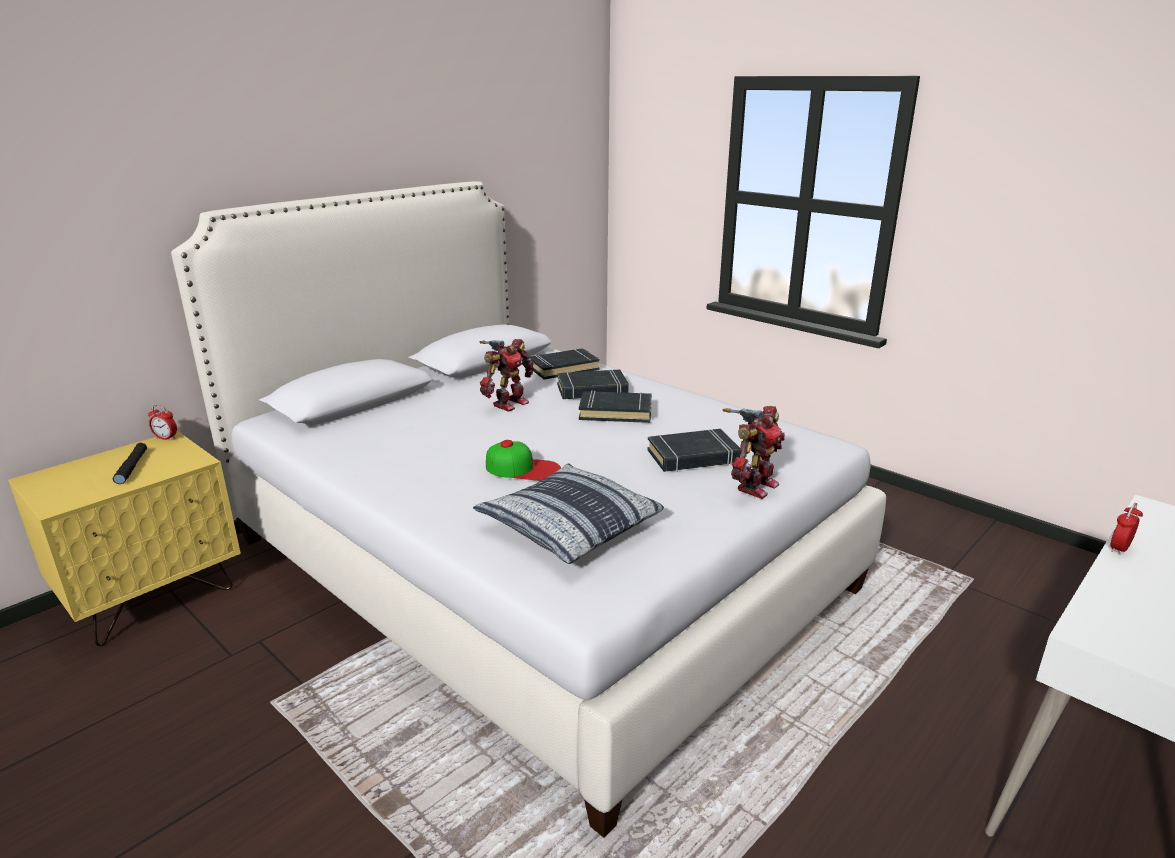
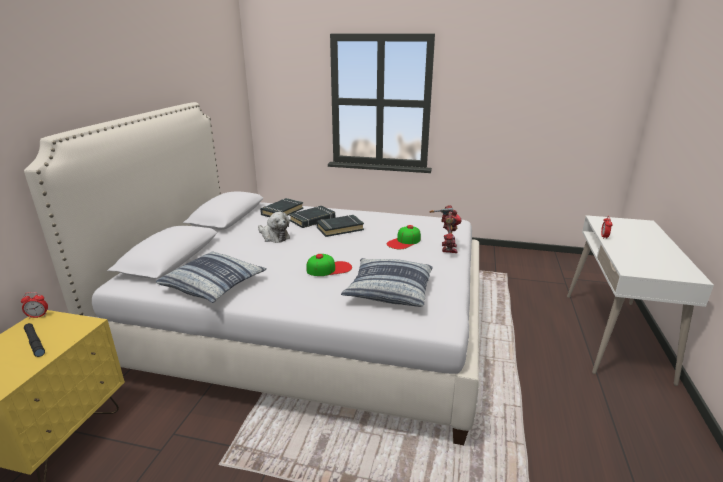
camera: 30 degrees left, 0 degrees up
(357, 451) = (214, 285): none -> pillow
(508, 403) = (274, 237): toy robot -> plush toy
(693, 457) = (404, 241): black book -> cap

